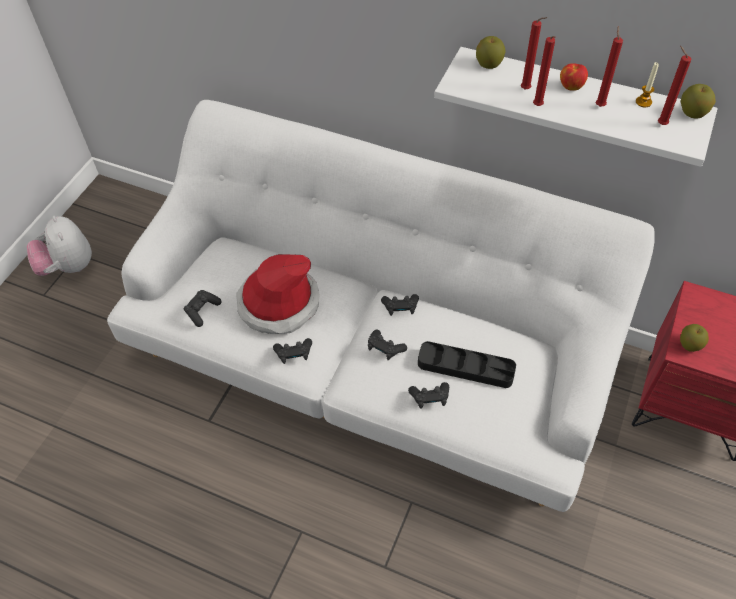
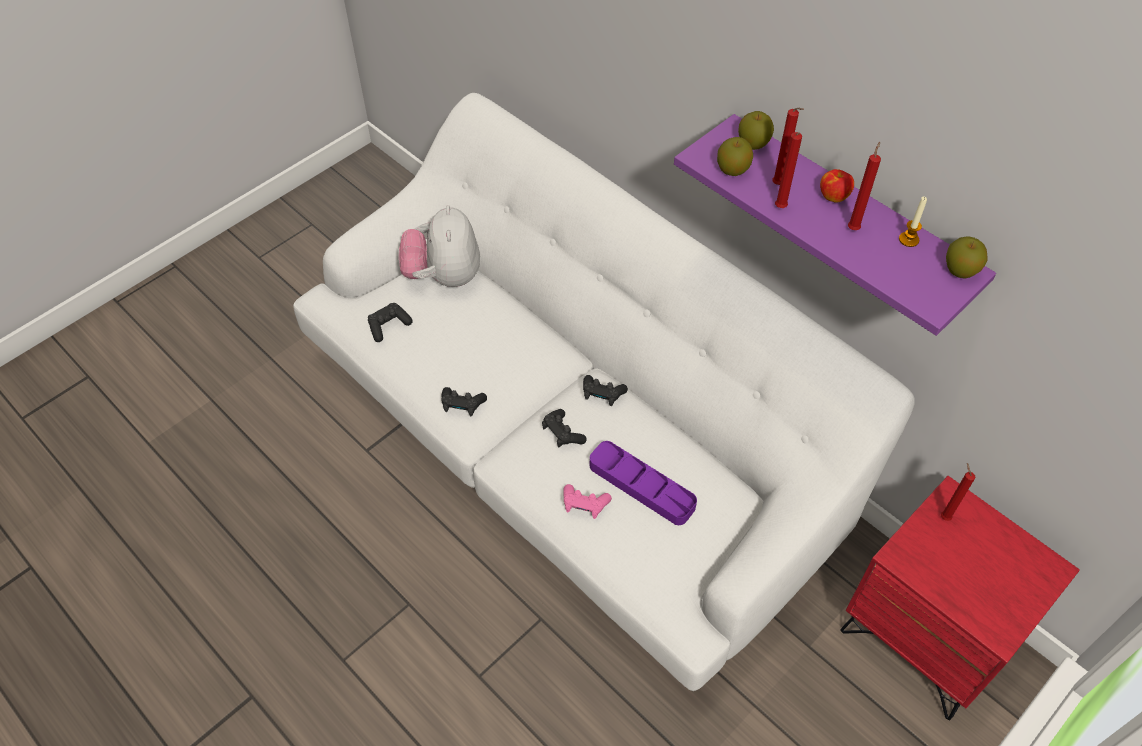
camera: 20 degrees right, 0 degrees up
(68, 267) = (296, 235): plush toy -> plush toy (444, 276)
(278, 303) = (471, 344): hat -> none
(430, 398) = (584, 505): black game controller -> pink game controller
(465, 367) = (641, 486): black tray -> purple tray
(576, 103) = (847, 218): white shelf -> purple shelf
(660, 124) = (912, 271): red candle -> red candle (944, 516)
(689, 345) = (912, 552): apple -> apple (732, 170)

